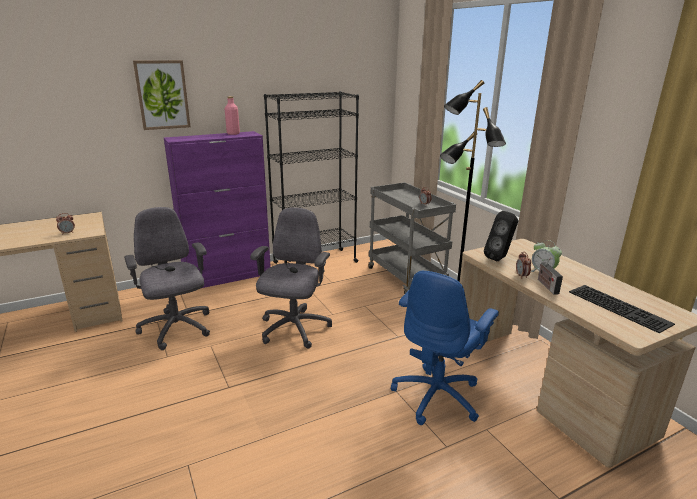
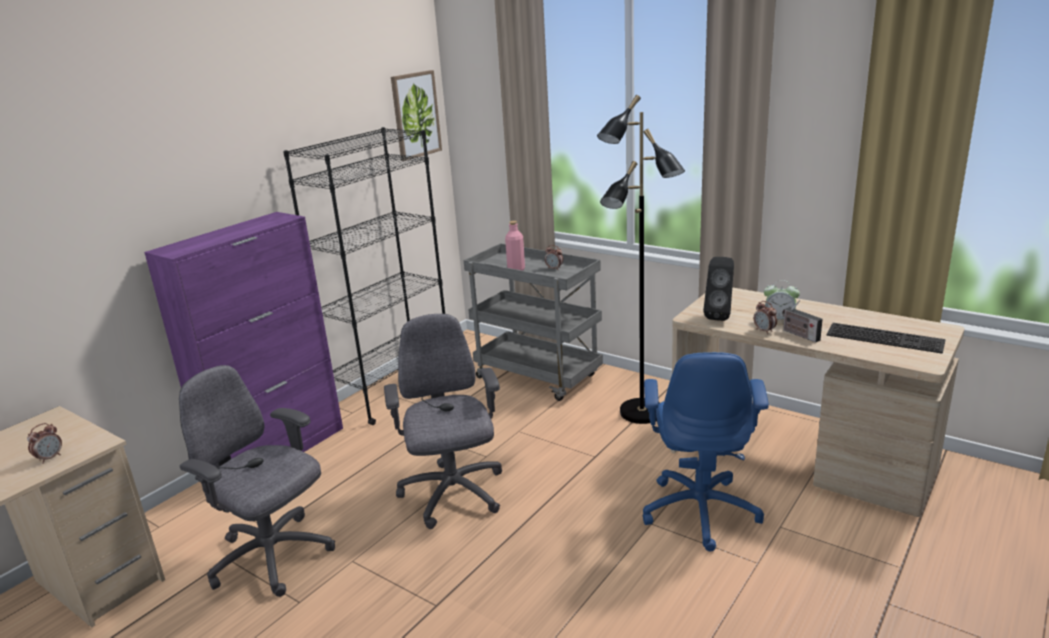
camera: 25 degrees left, 0 degrees up
(162, 95) = (131, 181): picture -> picture (415, 115)
(233, 133) = (253, 222): pink bottle -> pink bottle (516, 269)

